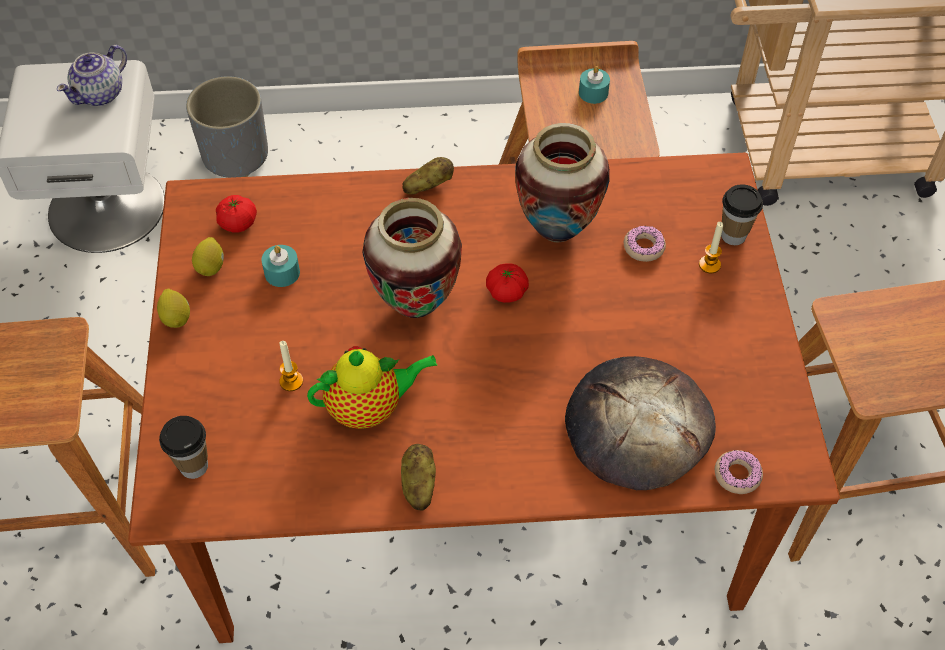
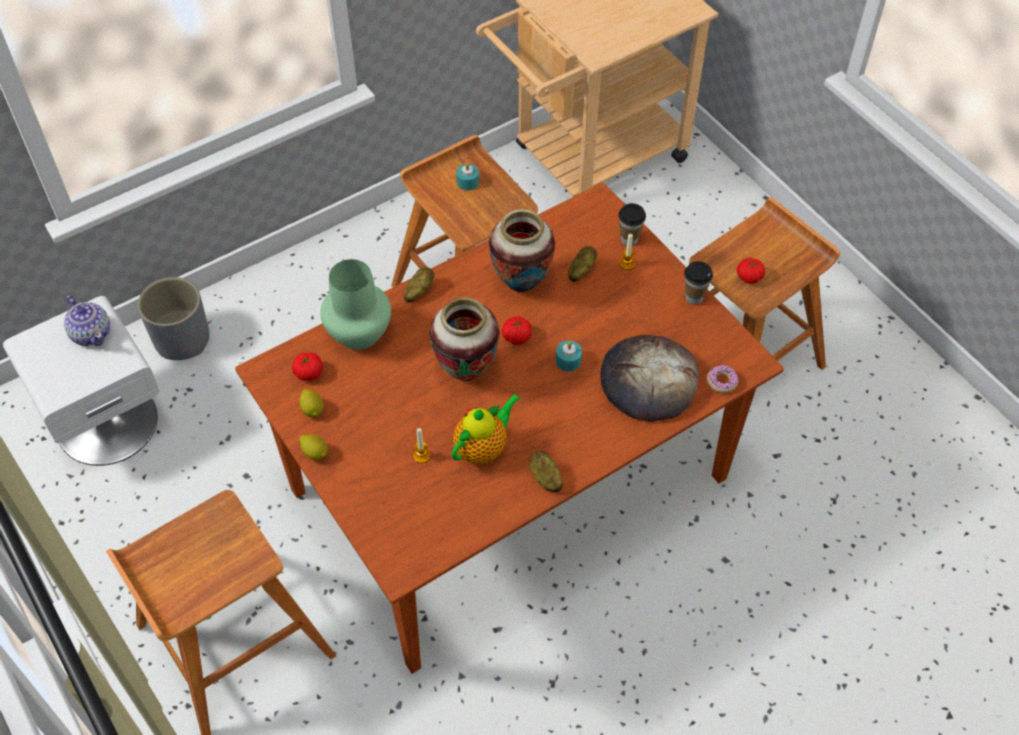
camera: 30 degrees left, 0 degrees up
(100, 94) = (91, 333): teapot -> teapot turned 45 degrees counterclockwise
(193, 466) = (398, 536): cup -> cup (694, 297)
(282, 273) = (363, 391): turquoise candle -> turquoise candle (568, 360)
(327, 203) = (359, 333): none -> green vase
(643, 247) = (581, 270): donut -> potato
(883, 358) = (749, 277): none -> tomato

